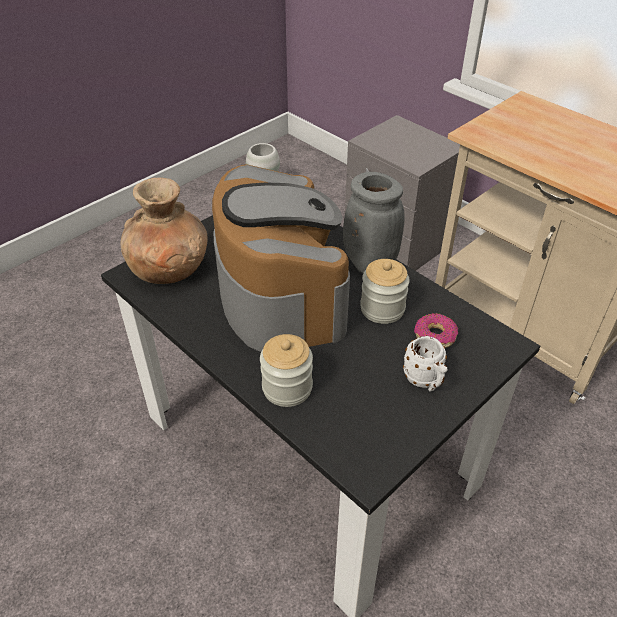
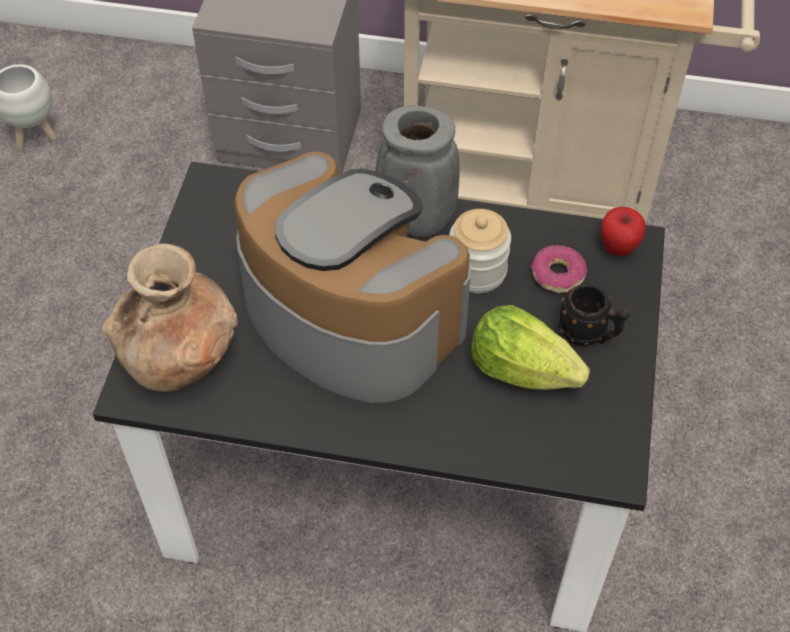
camera: 35 degrees left, 10 degrees up
(287, 388) = (458, 427): jar -> none
(359, 377) = (521, 369): none -> lettuce
(425, 381) = (589, 335): white mug -> black mug
(493, 341) = (618, 247): none -> apple

